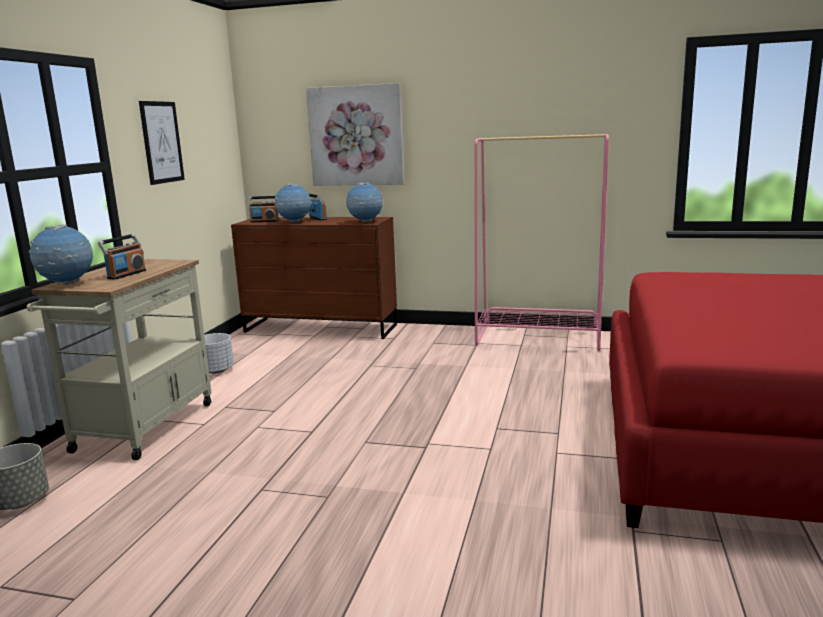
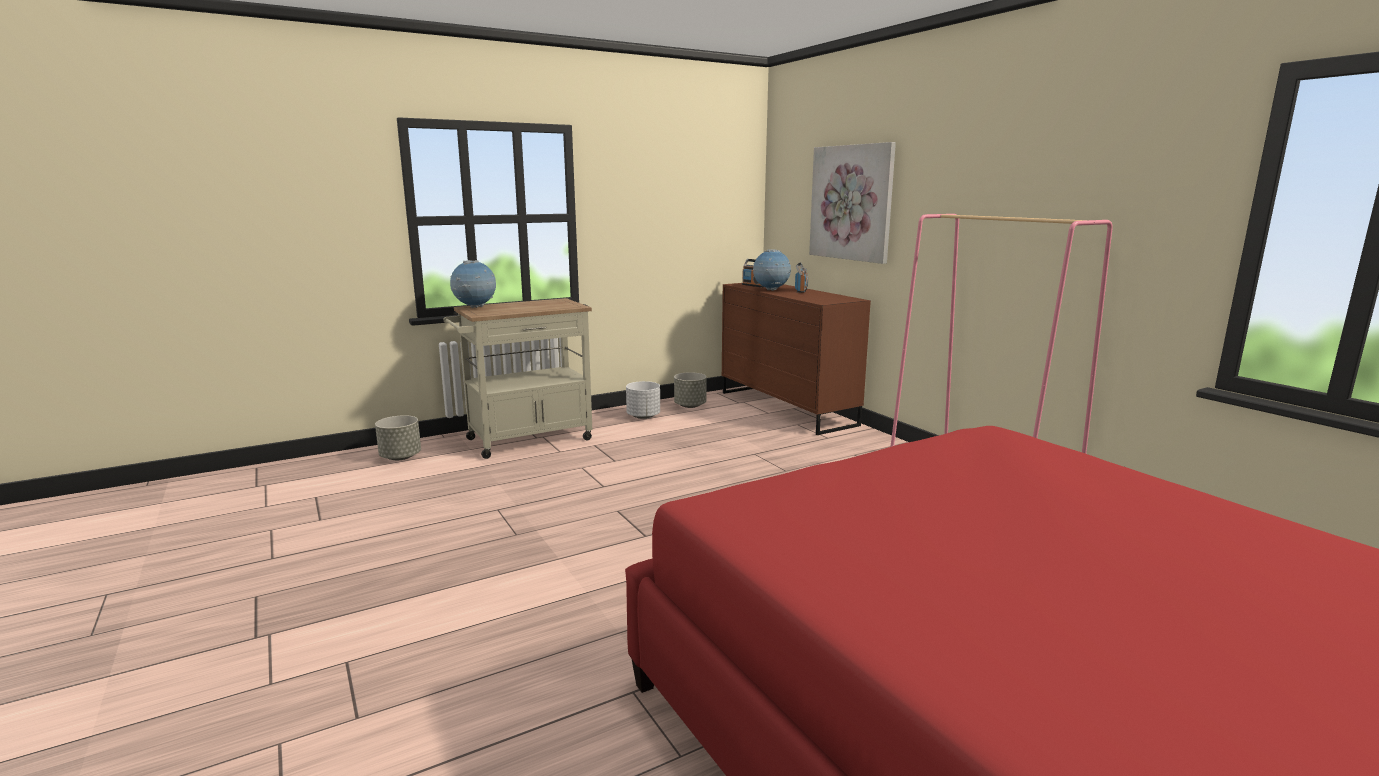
camera: 45 degrees right, 0 degrees up
(126, 274) = (519, 308): radio -> none
(162, 142) = (646, 199): picture -> none
(238, 350) = (690, 405): none -> grey planter
(365, 222) = (823, 300): globe -> none

